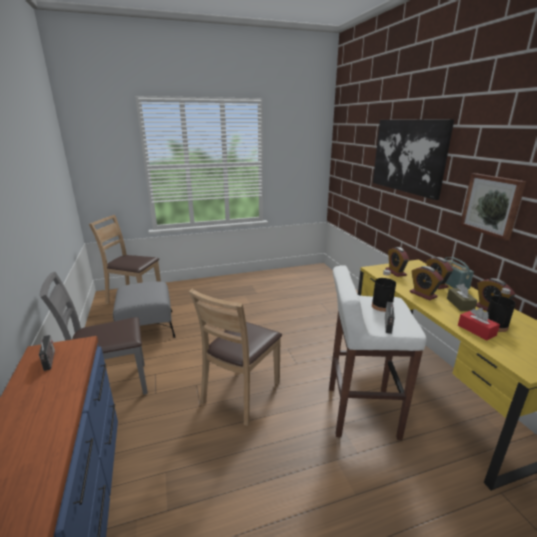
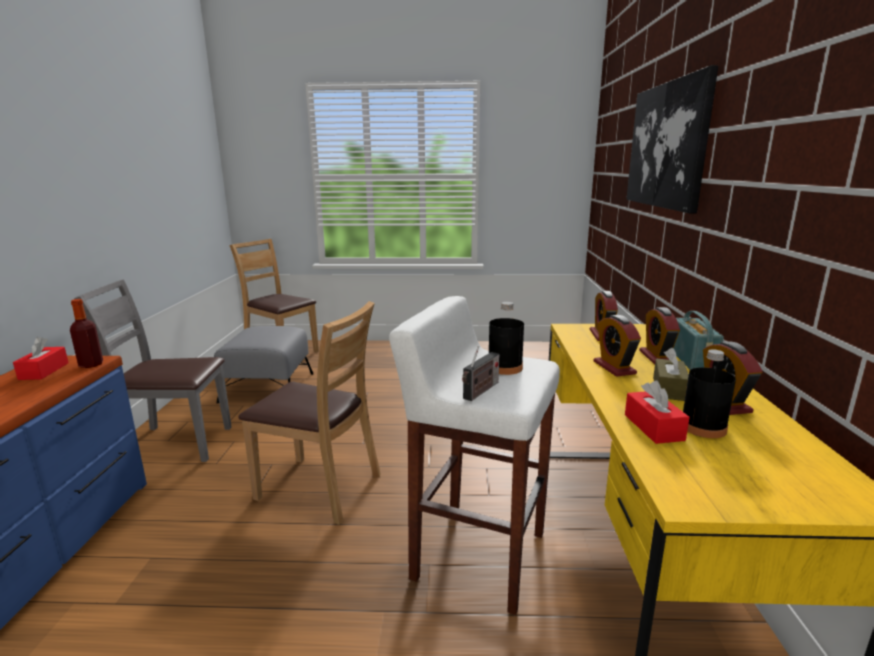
camera: 20 degrees right, 5 degrees down
(50, 361) = (44, 371): radio -> red tissue box
(83, 348) = (91, 364): none -> bottle
(241, 393) = (320, 488): brown chair -> brown chair turned 120 degrees counterclockwise
(491, 205) = (759, 209): picture -> none

